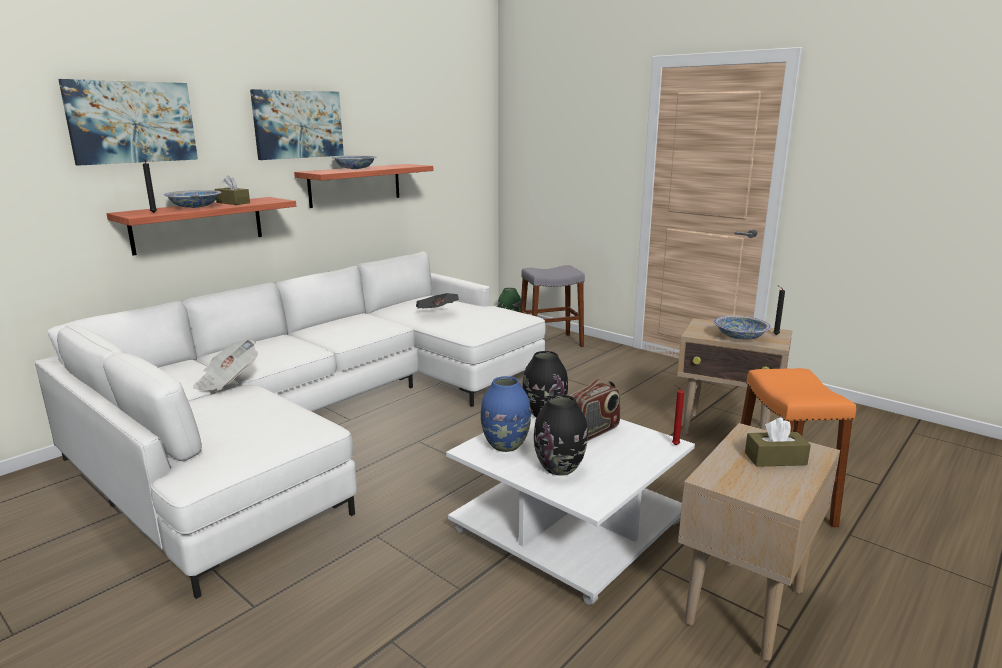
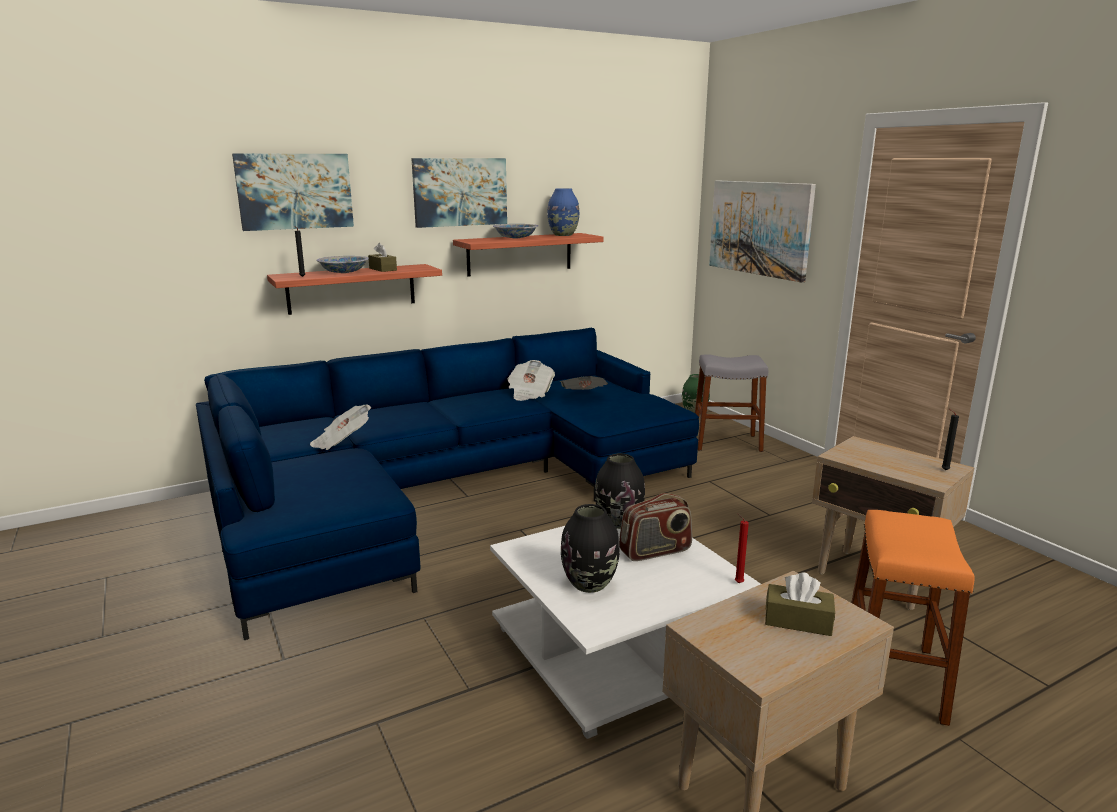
camera: 20 degrees right, 0 degrees up
(323, 418) = (444, 491): white sofa -> blue sofa
(385, 316) = (530, 393): none -> newspaper
(506, 445) = (552, 549): blue vase -> blue vase (563, 235)
(559, 156) = (759, 228): none -> picture
(740, 337) = (893, 467): bowl -> none

